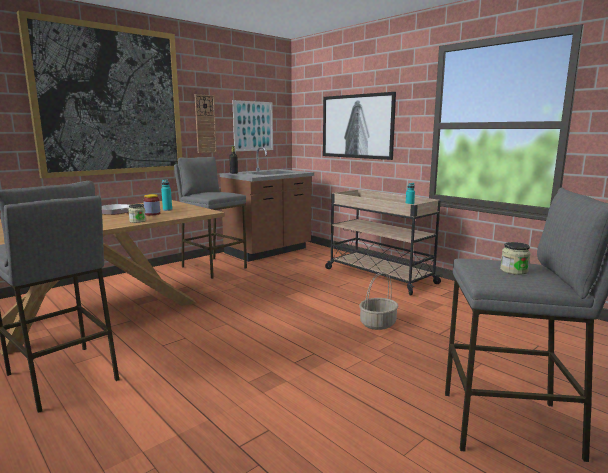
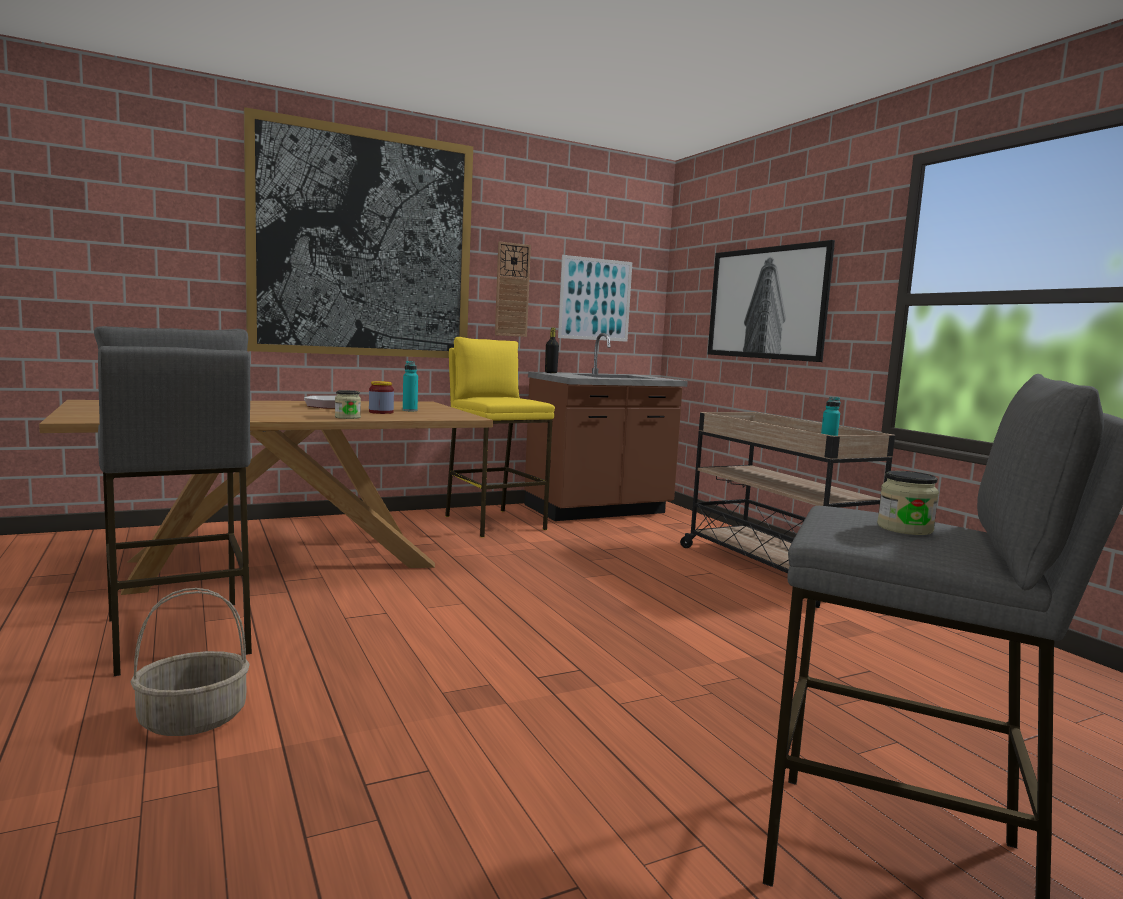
camera: 15 degrees right, 5 degrees down
(213, 267) = (494, 522): grey stool -> yellow stool
(378, 323) = (725, 643): basket -> basket (194, 719)

